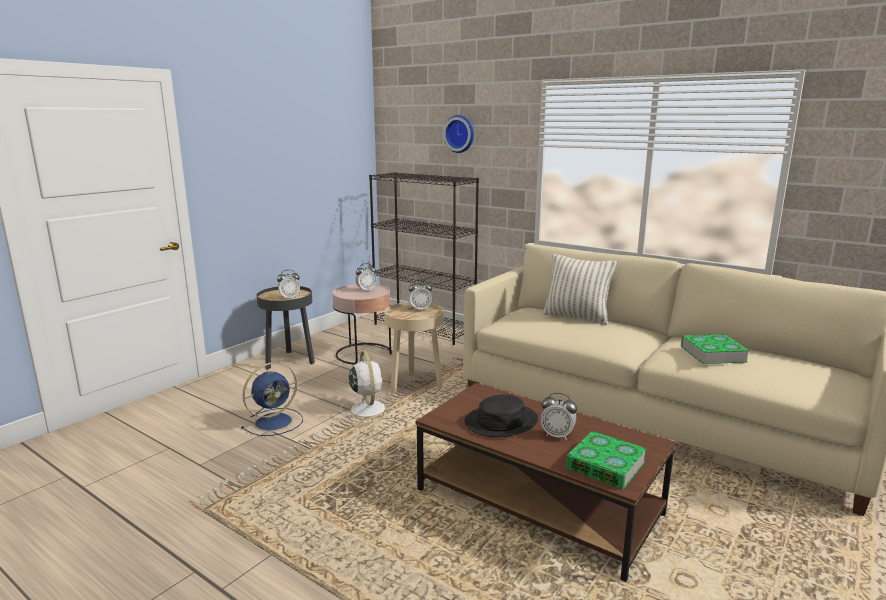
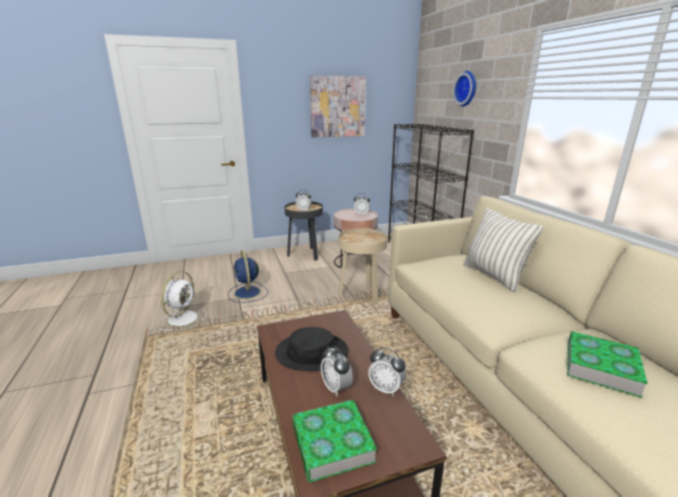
camera: 35 degrees right, 5 degrees up
(275, 422) = (247, 293): blue fan -> blue fan turned 75 degrees clockwise
(298, 156) = (337, 106): none -> picture
(367, 408) = (309, 303): white fan -> white fan (183, 318)
(420, 309) = (373, 236): alarm clock -> alarm clock (386, 388)

